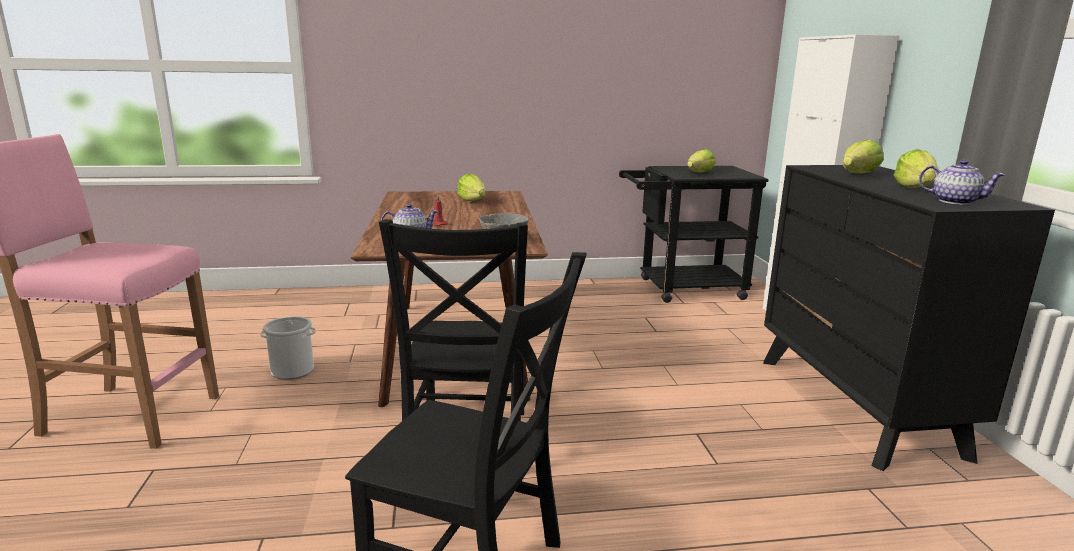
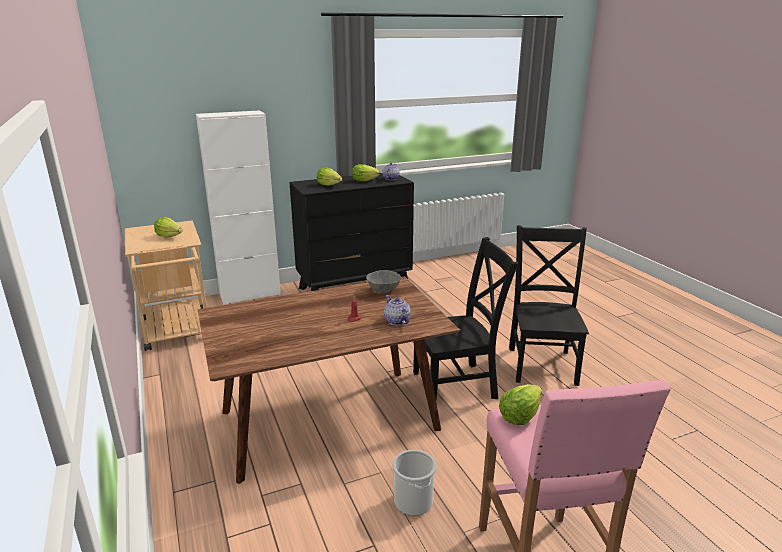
camera: 105 degrees left, 5 degrees up
(472, 201) = (256, 321): lettuce -> lettuce (519, 416)
(682, 289) = (177, 333): black cart -> beige cart

